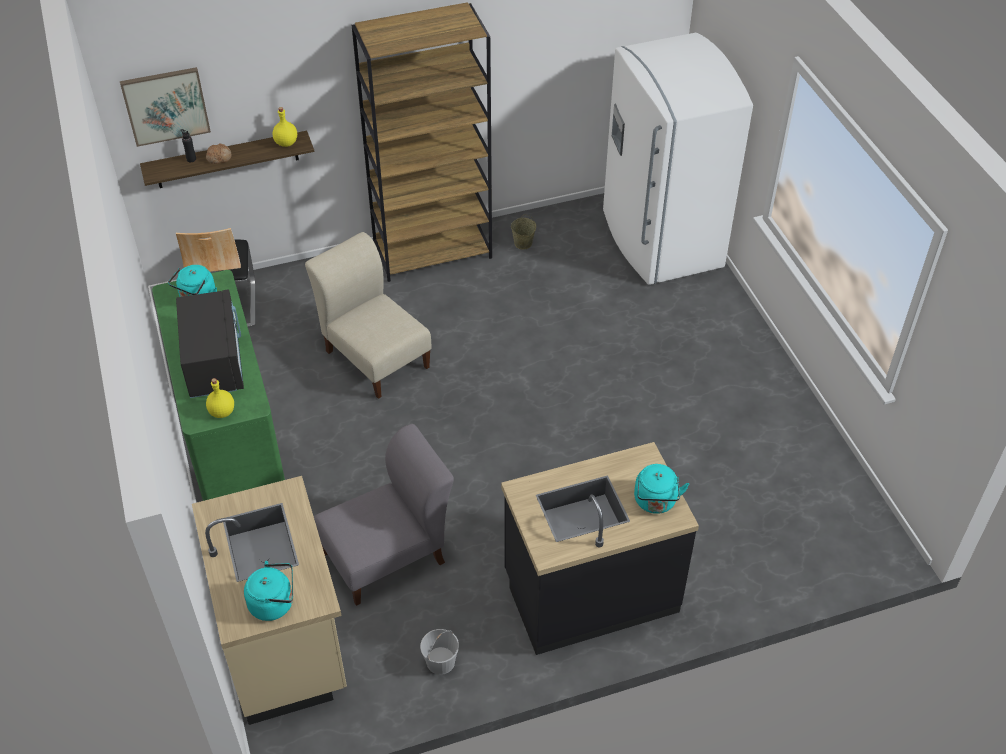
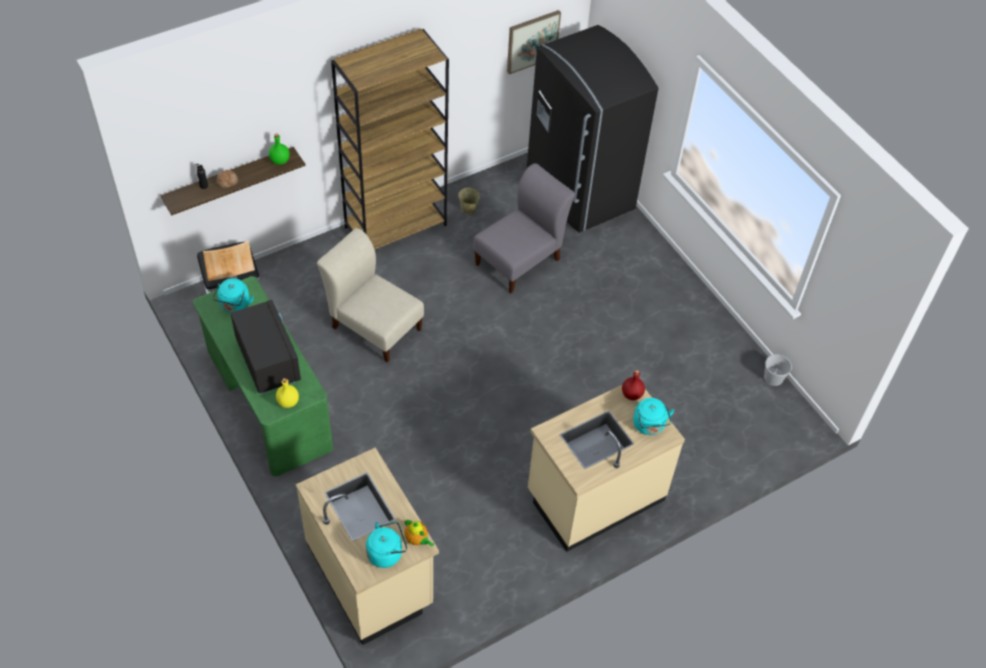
camera: 15 degrees left, 5 degrees up
(166, 105) = (182, 147): picture -> picture (532, 41)
(286, 143) = (279, 160): yellow bottle -> green bottle
(317, 593) = (417, 539): none -> teapot
(388, 555) = (432, 492): grey chair -> grey chair (520, 260)
(440, 662) = (496, 570): white bucket -> white bucket (773, 378)
(590, 592) = (594, 495): black counter -> beige counter
(642, 460) = (631, 394): none -> red bottle
(659, 240) = (578, 191): white fridge -> black fridge

